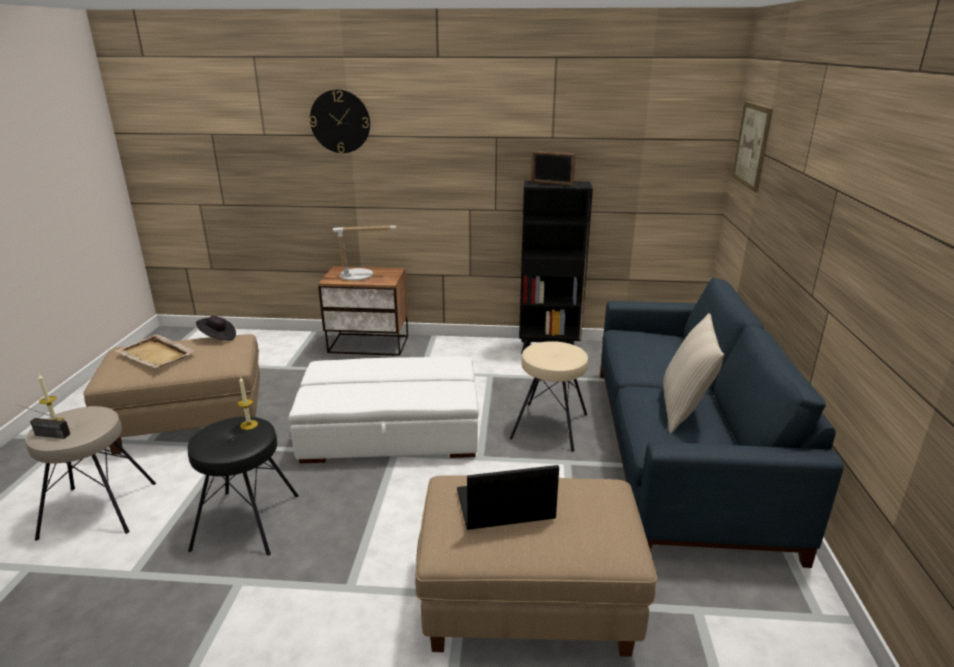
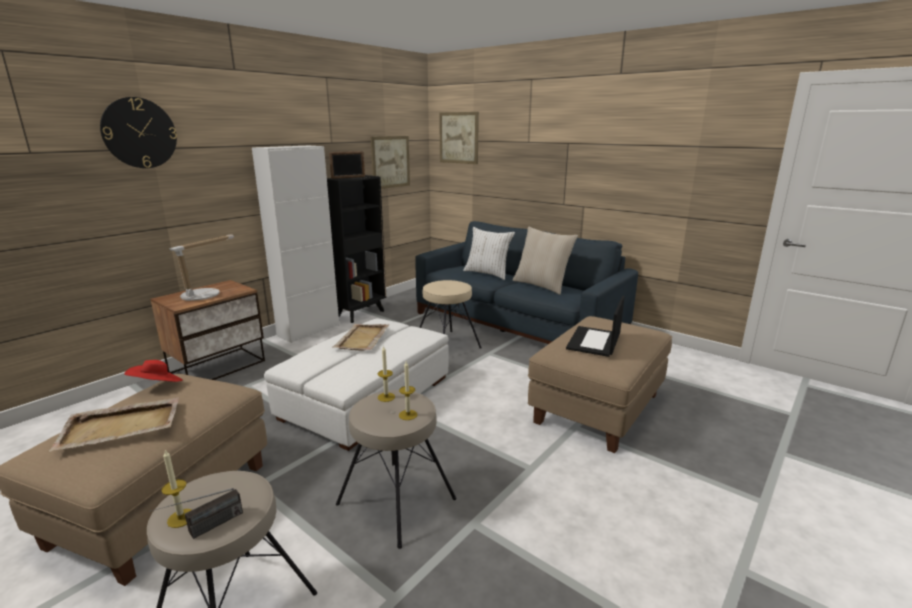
camera: 55 degrees left, 5 degrees down
(218, 337) = (157, 386): black hat -> red hat
(223, 447) = (408, 415): none -> candle
(247, 521) = (397, 500): black stool -> beige stool
(403, 371) = (362, 339): none -> beige tray
(476, 344) = (308, 330): none -> white cabinet
(647, 168) = (390, 162): none -> picture
(664, 360) = (487, 273): none -> white pillow

